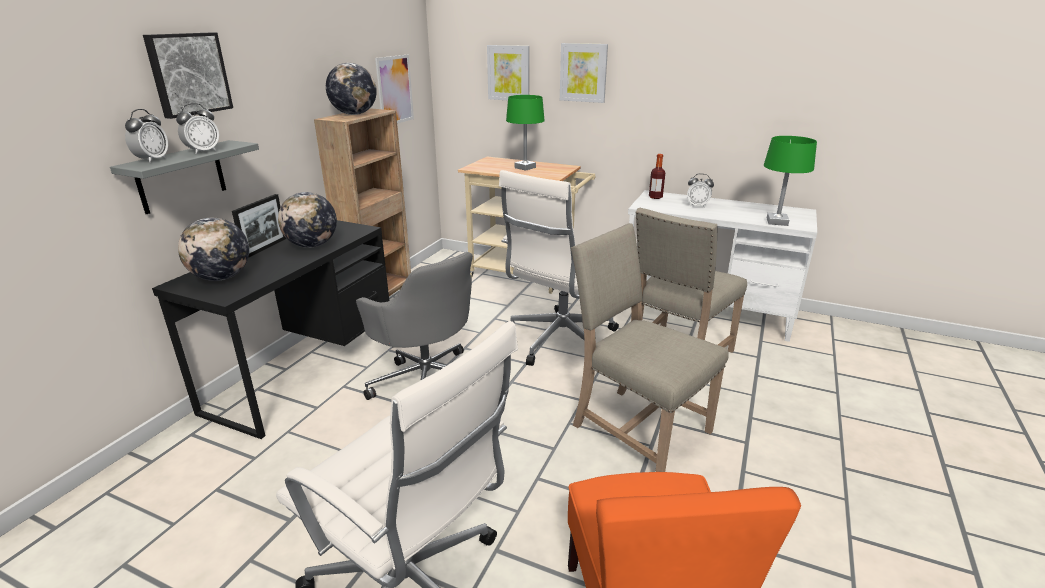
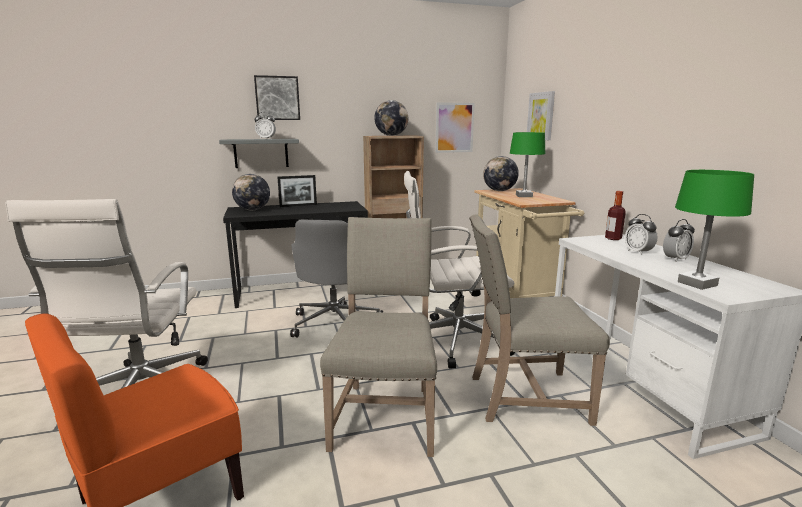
camera: 50 degrees right, 10 degrees down
(152, 160) = (239, 139): alarm clock -> alarm clock (675, 259)
(312, 245) = (316, 209): globe -> globe (499, 191)
(583, 72) = (587, 111): picture -> none

